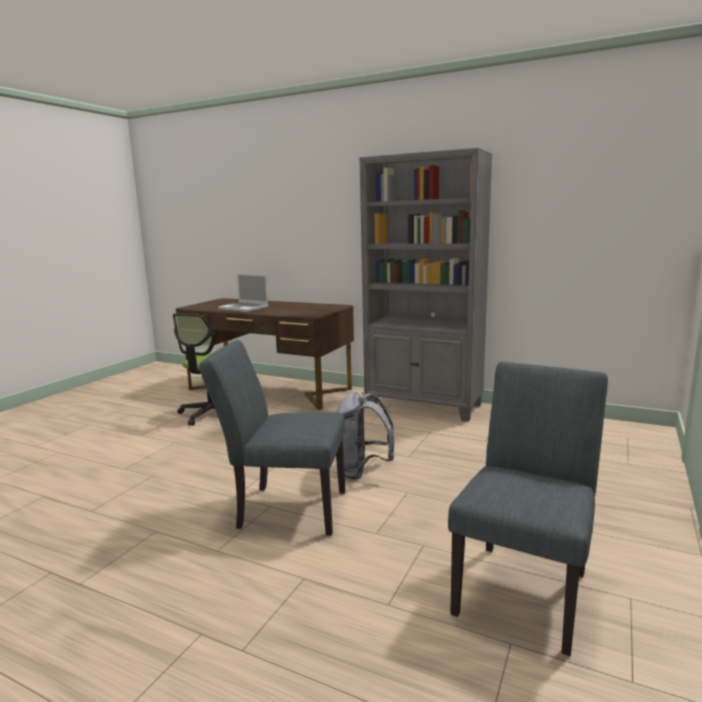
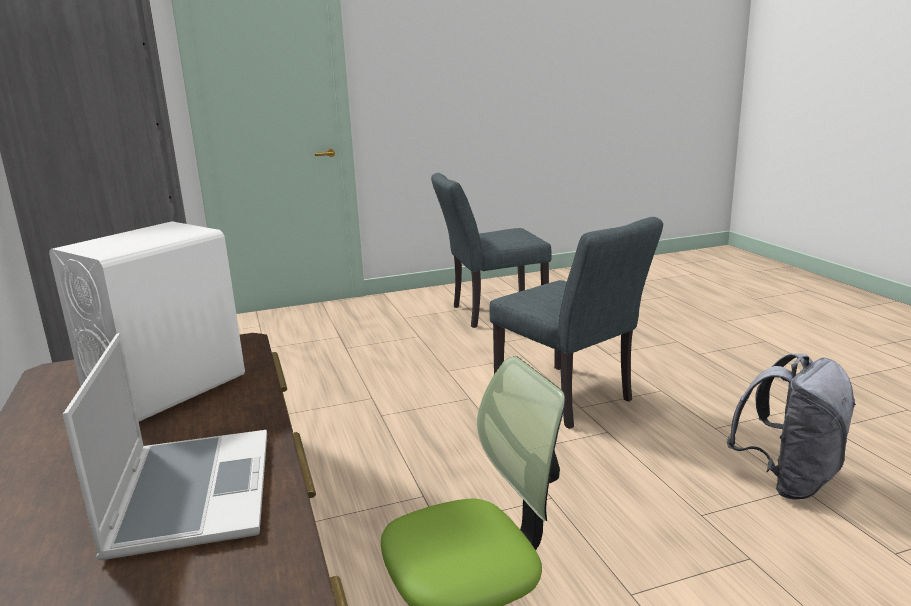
camera: 135 degrees left, 5 degrees up
(299, 310) = (168, 388): none -> white speaker
(362, 471) = (443, 403): grey backpack -> grey backpack (789, 480)

